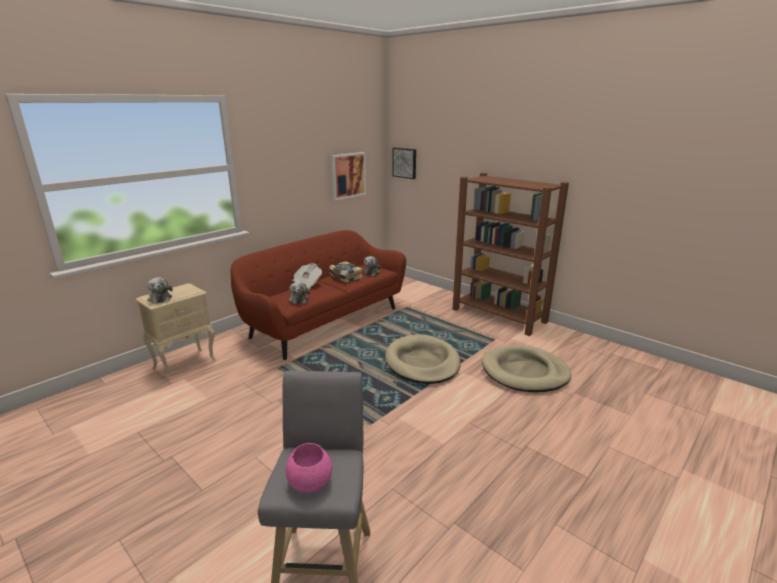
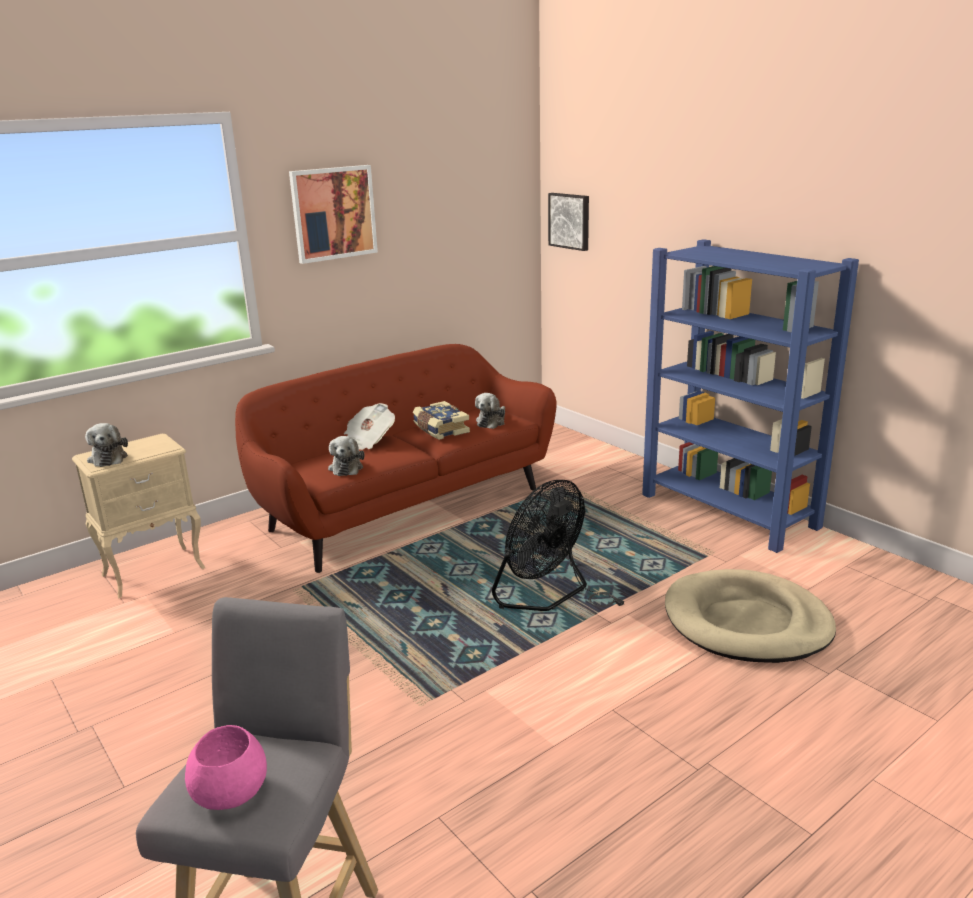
camera: 10 degrees right, 0 degrees up
(348, 175) = (463, 245): picture -> picture (333, 213)
(422, 362) = (557, 592): beige dog bed -> black fan
(499, 315) = (728, 511): brown bookcase -> blue bookcase

